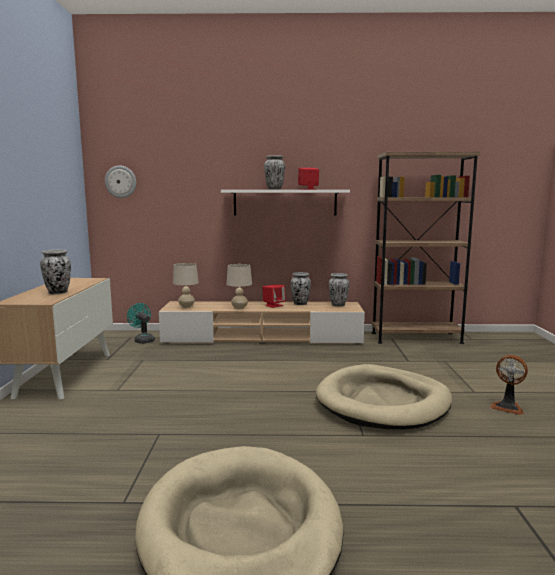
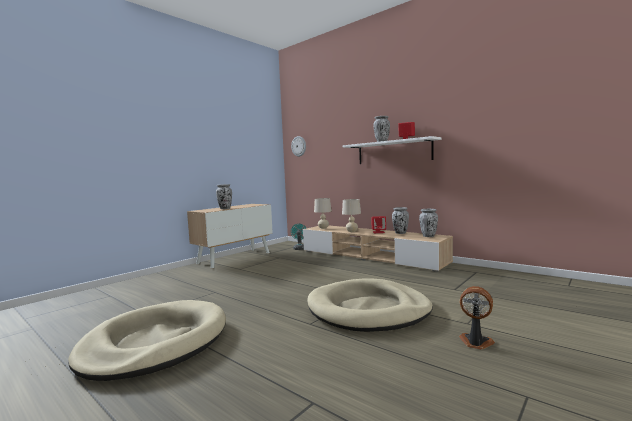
camera: 40 degrees right, 5 degrees down
(416, 338) = (502, 275): brown bookcase -> none
(507, 407) = (475, 343): fan -> fan turned 135 degrees clockwise

